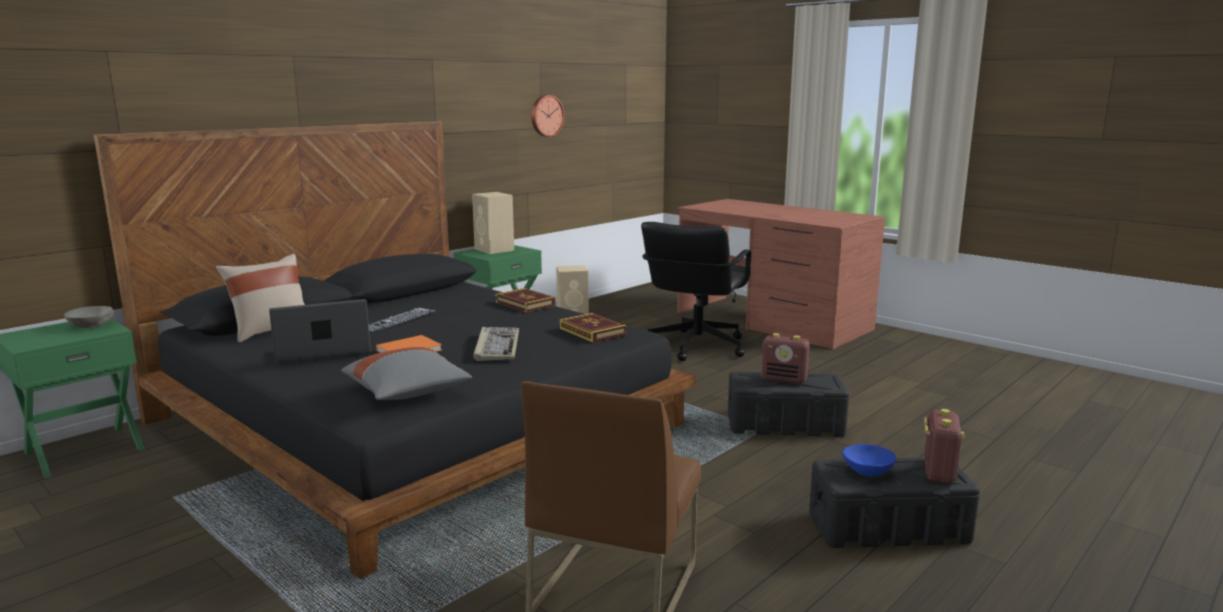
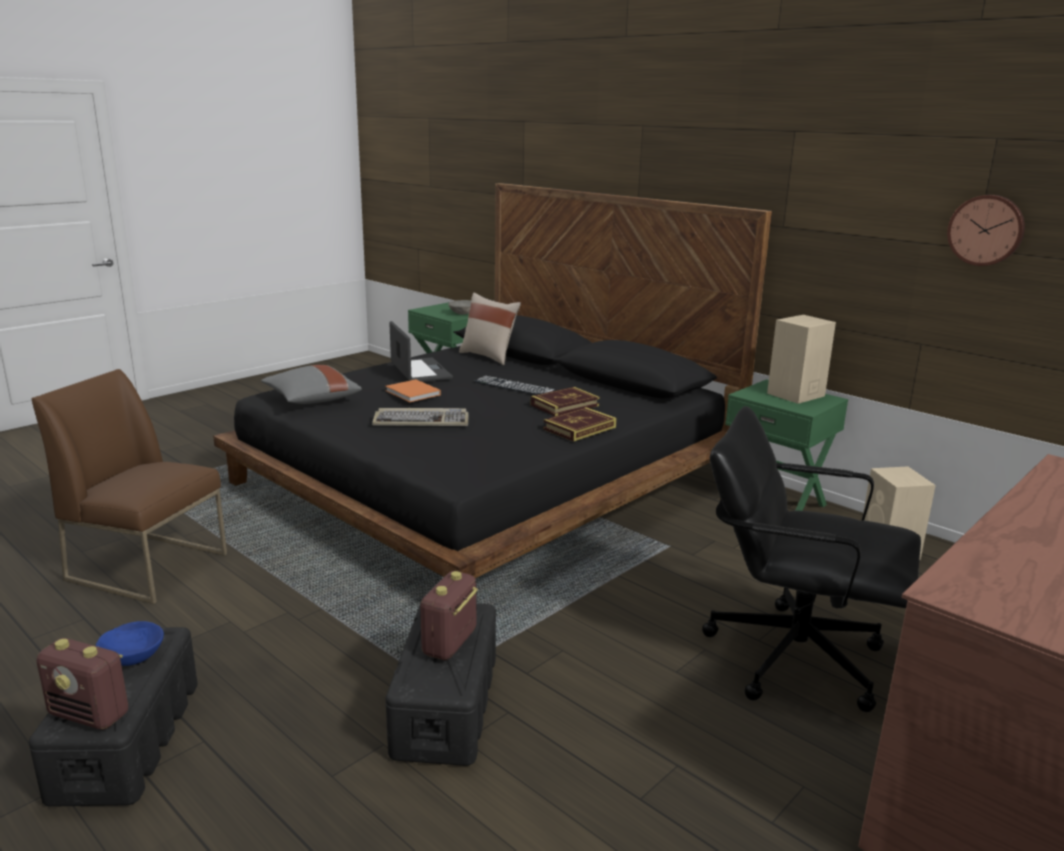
camera: 90 degrees right, 5 degrees up
(592, 331) = (461, 457): book -> book (564, 405)

